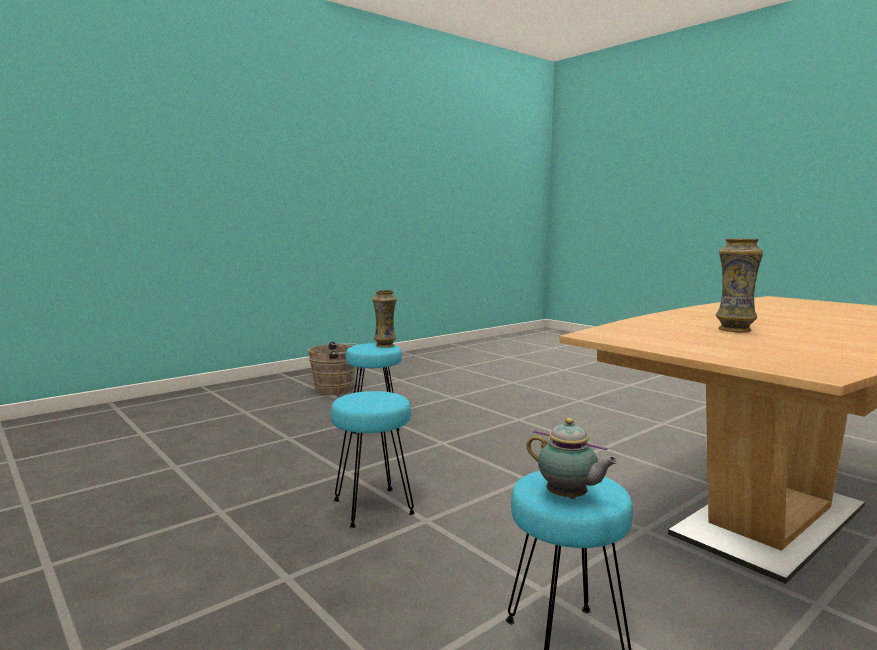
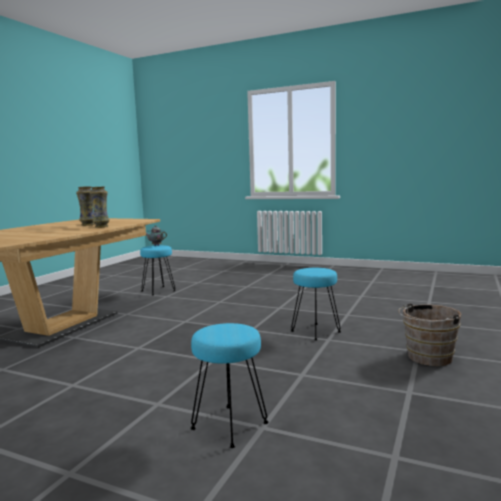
camera: 155 degrees right, 0 degrees up
(373, 508) = (245, 301): turquoise stool -> turquoise stool (229, 425)
(385, 346) = (308, 272): vase -> vase (101, 226)

